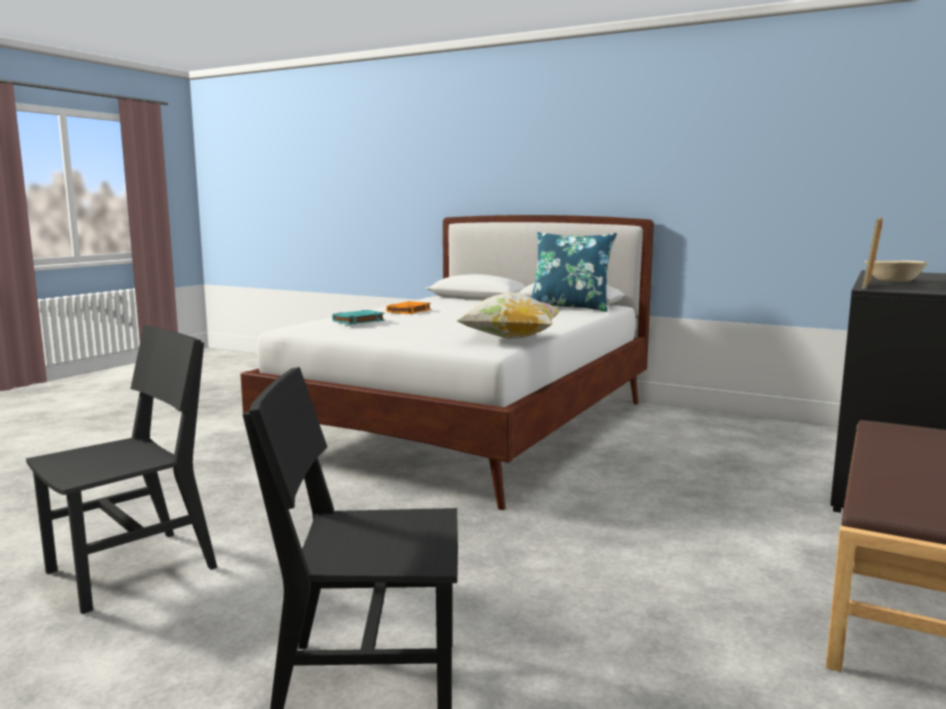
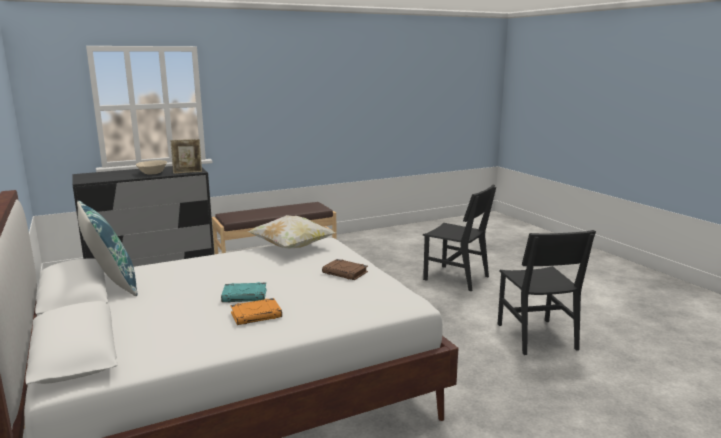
camera: 145 degrees left, 5 degrees up
(132, 569) = (536, 336): black chair -> black chair turned 90 degrees counterclockwise
(358, 321) = (347, 293): turquoise book -> turquoise book (245, 296)
(391, 332) = (345, 272): none -> brown book

